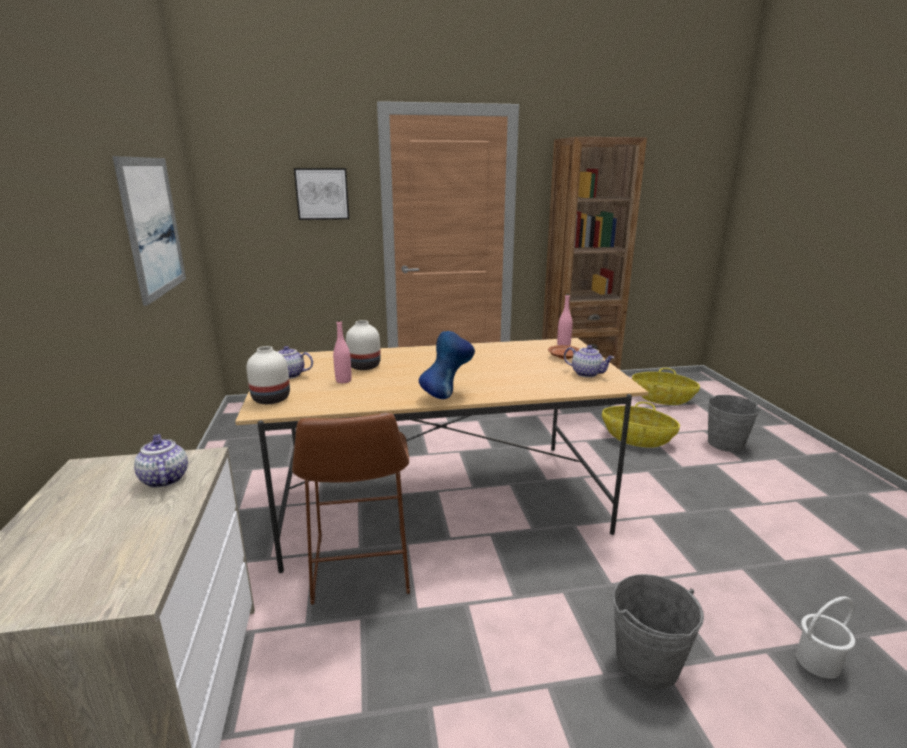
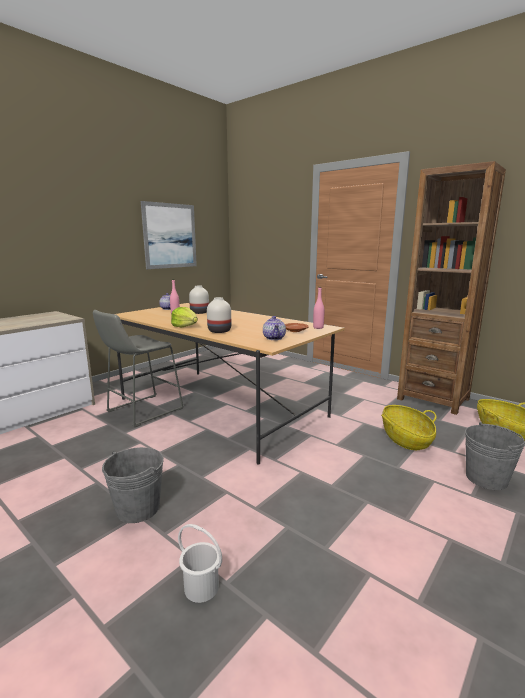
camera: 50 degrees right, 5 degrees down
(164, 479) = (50, 319): teapot -> none
(270, 399) = (137, 312): white vase -> white vase (219, 331)
(322, 194) = (281, 225): picture -> none
(360, 568) = (141, 411): brown stool -> grey stool
(447, 395) = (185, 326): blue vase -> lettuce

